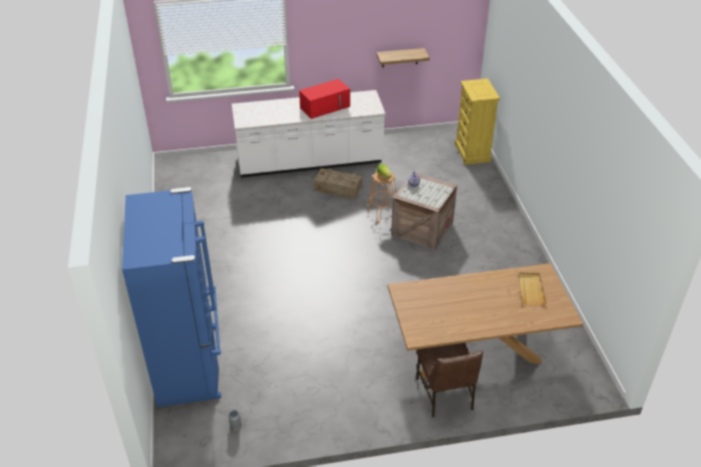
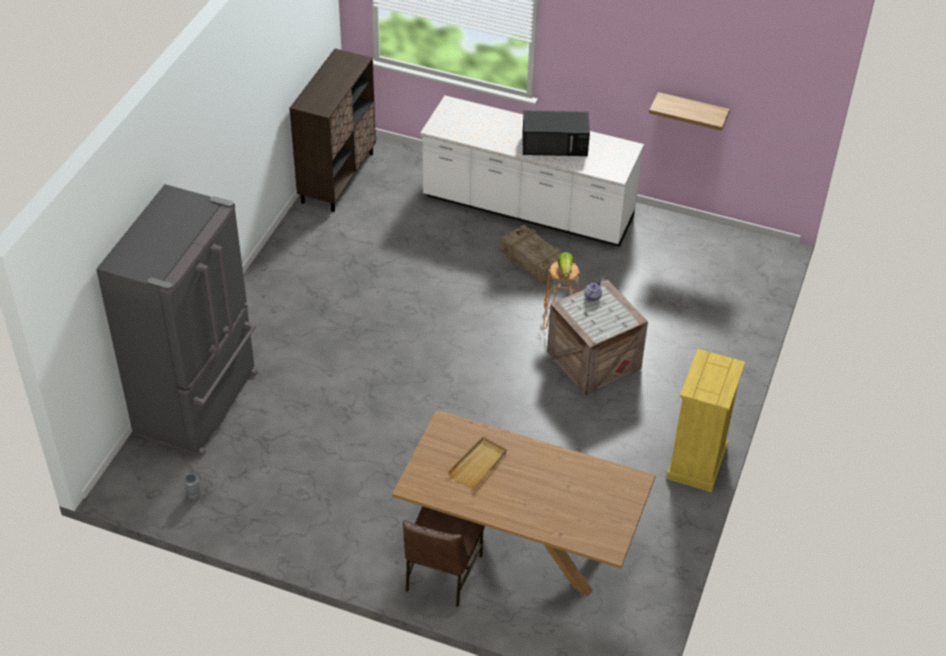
camera: 30 degrees right, 5 degrees up
(172, 187) = (337, 177): none -> brown cabinet
(190, 364) = (200, 403): blue fridge -> grey fridge
(325, 107) = (555, 144): red microwave -> black microwave
(472, 153) = (756, 283): yellow dresser -> yellow dresser (697, 463)
(531, 290) = (597, 496): beige tray -> beige tray (478, 464)

